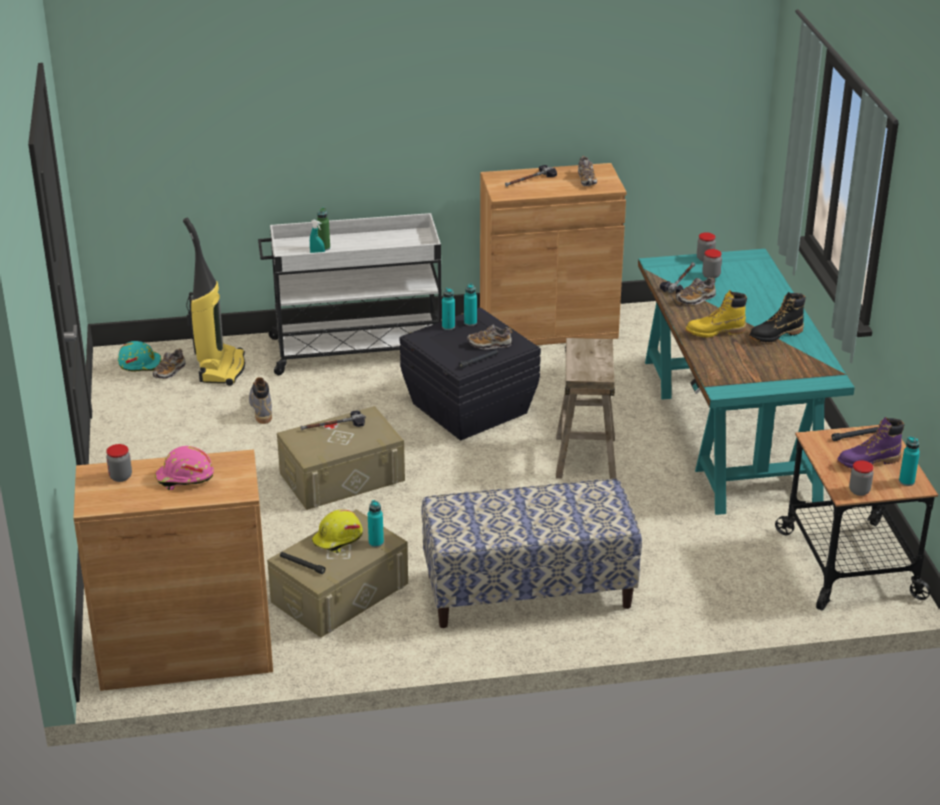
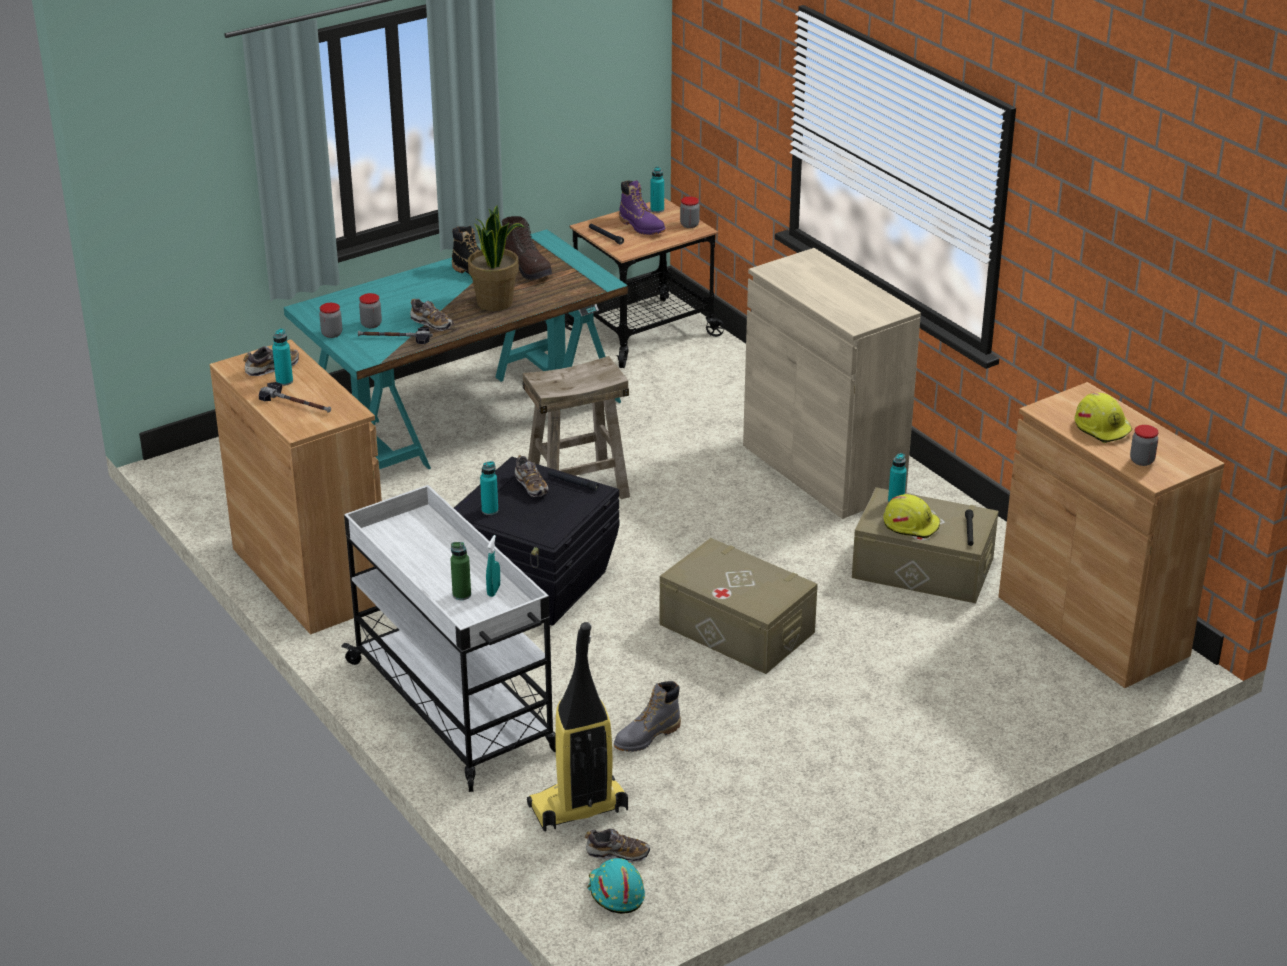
camera: 115 degrees left, 0 degrees up
(184, 478) = (1102, 427): pink hard hat -> yellow hard hat
(333, 426) = (723, 590): hammer -> none
(448, 327) = (510, 522): turquoise bottle -> turquoise bottle (284, 381)
(528, 592) = (823, 469): bench -> beige cabinet
(715, 332) = (495, 303): yellow boot -> potted plant
(772, 359) = (527, 269): none -> brown boot

